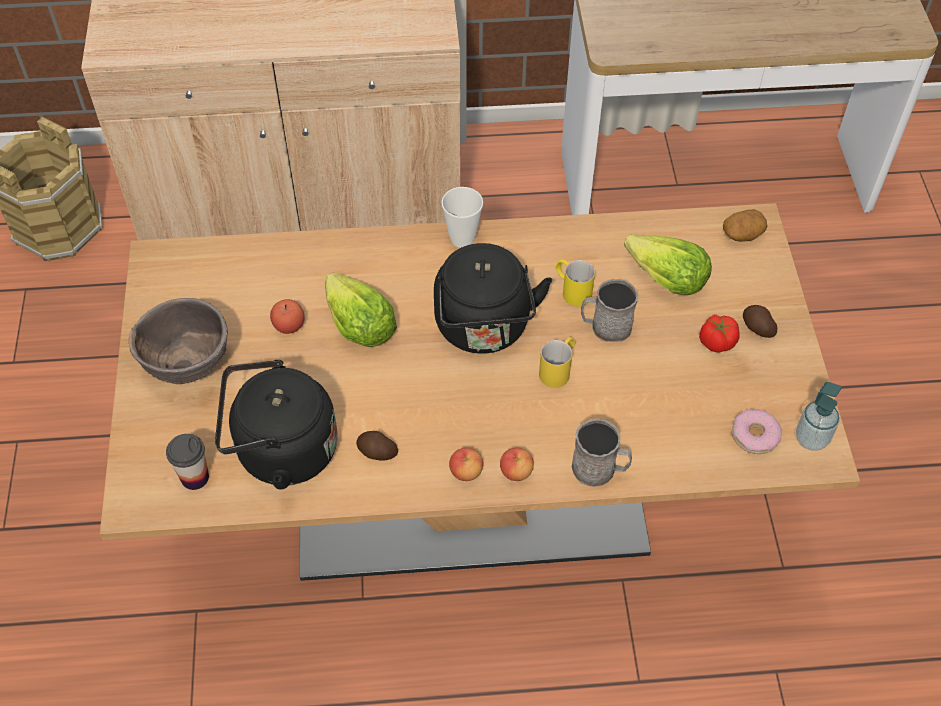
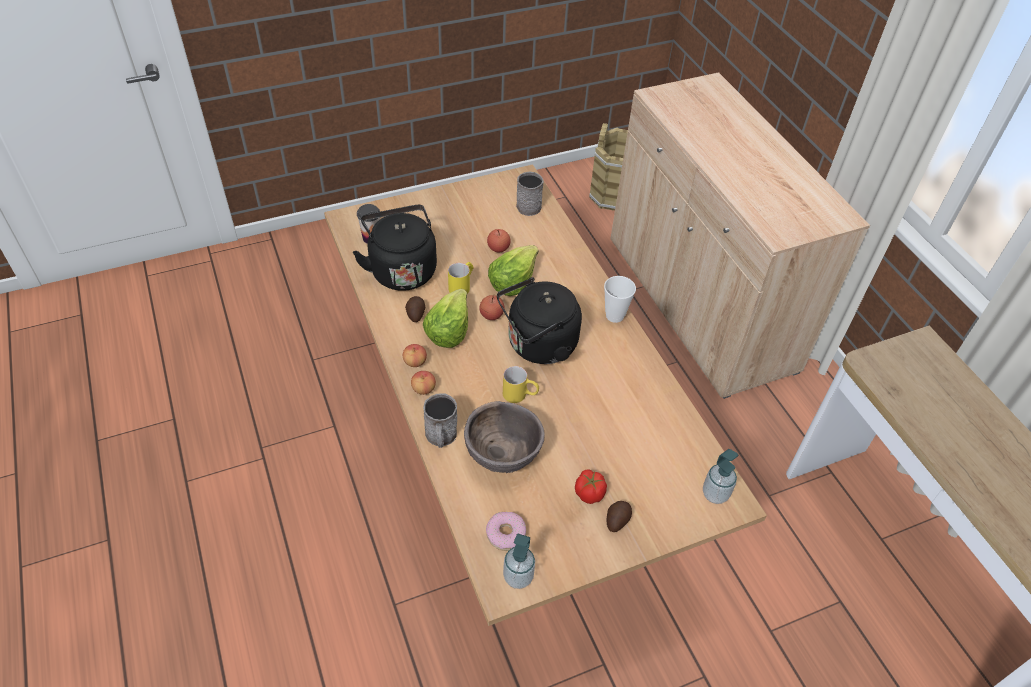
camera: 70 degrees right, 5 degrees down
(189, 366) = (449, 214): brown bowl -> brown bowl (502, 457)
(413, 365) = (491, 315): none -> apple
(571, 290) = (597, 388): yellow mug -> yellow mug (462, 286)
(605, 327) = (572, 416): grey mug -> grey mug (527, 204)
(666, 279) = (638, 447): lettuce -> lettuce (448, 330)
(742, 234) = (715, 494): potato -> soap dispenser

